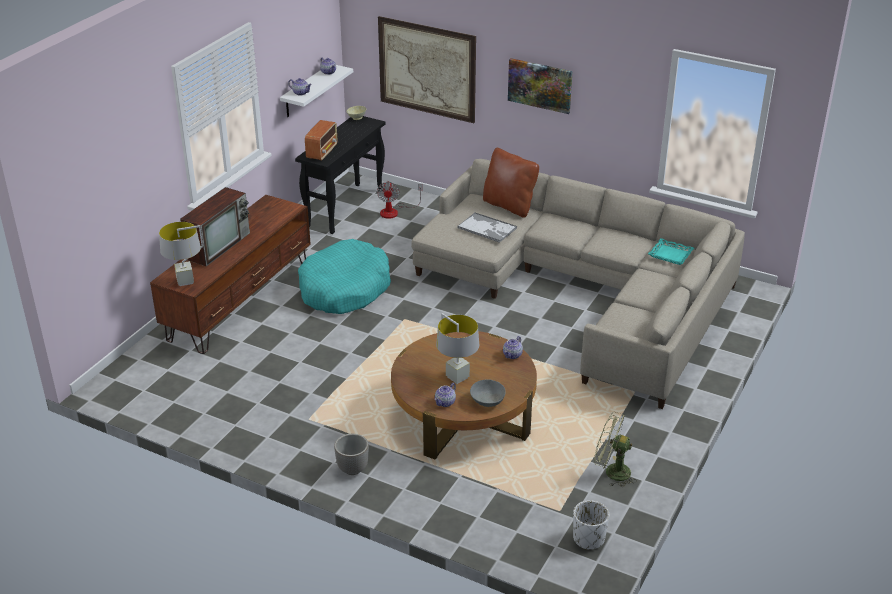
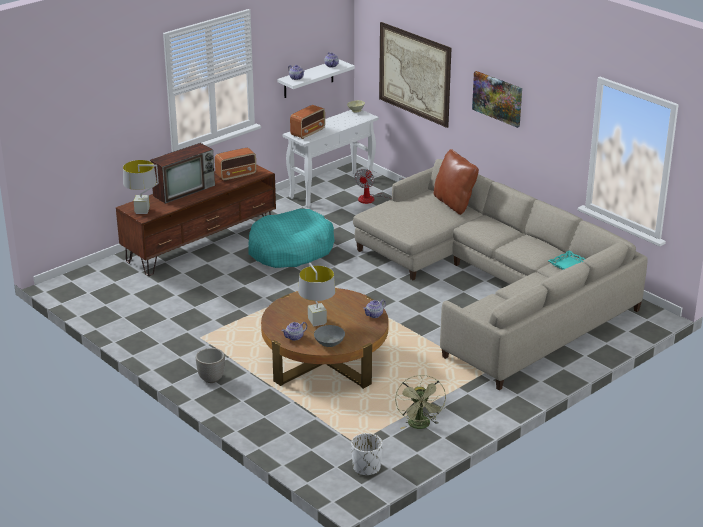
camera: 20 degrees right, 5 degrees down
(266, 216) = (236, 175): none -> radio
(345, 208) = (332, 189): black console table -> white console table
(487, 228) = (421, 217): tray -> none
(611, 472) = (420, 426): green fan -> green fan turned 135 degrees counterclockwise

